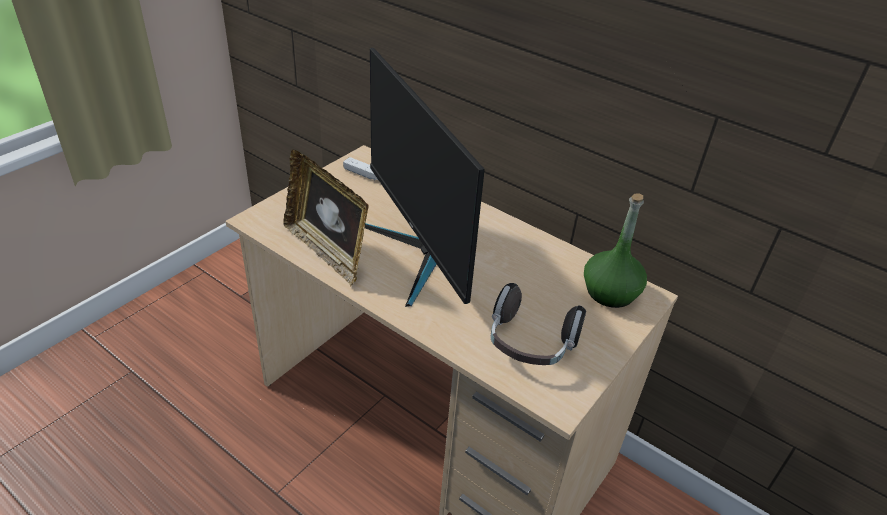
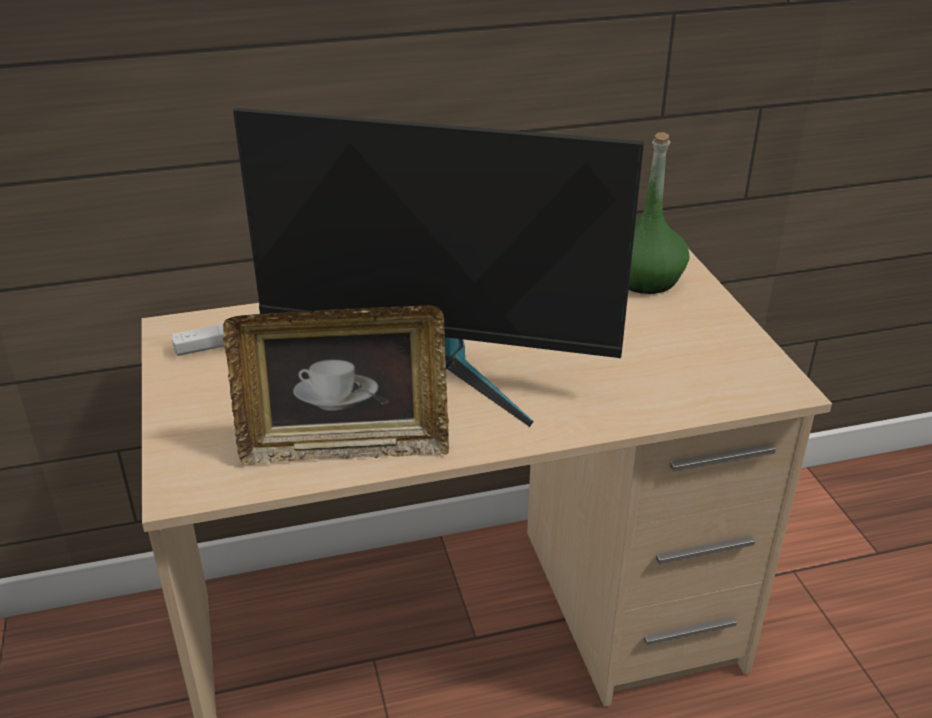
camera: 50 degrees left, 5 degrees down
(530, 344) = (680, 366): headphones -> none

